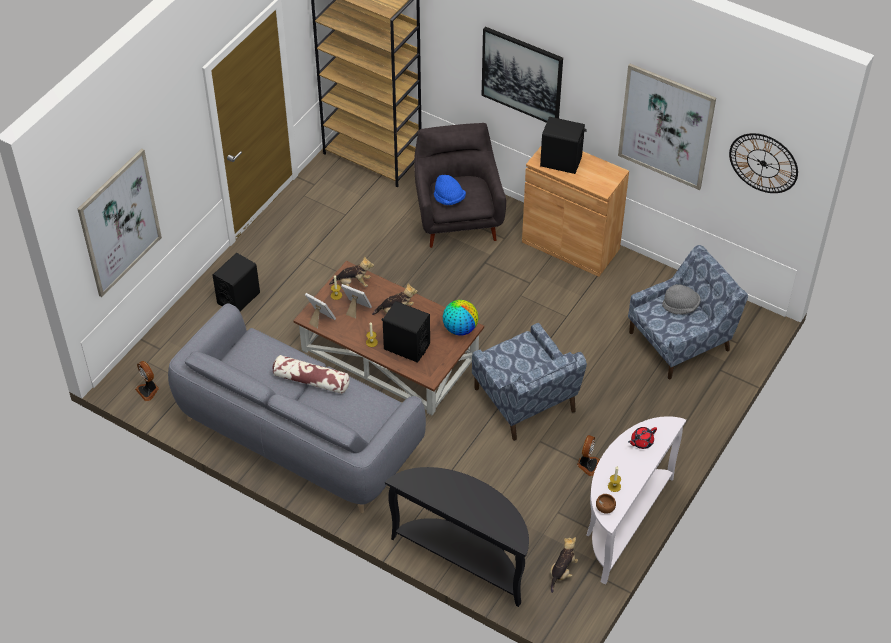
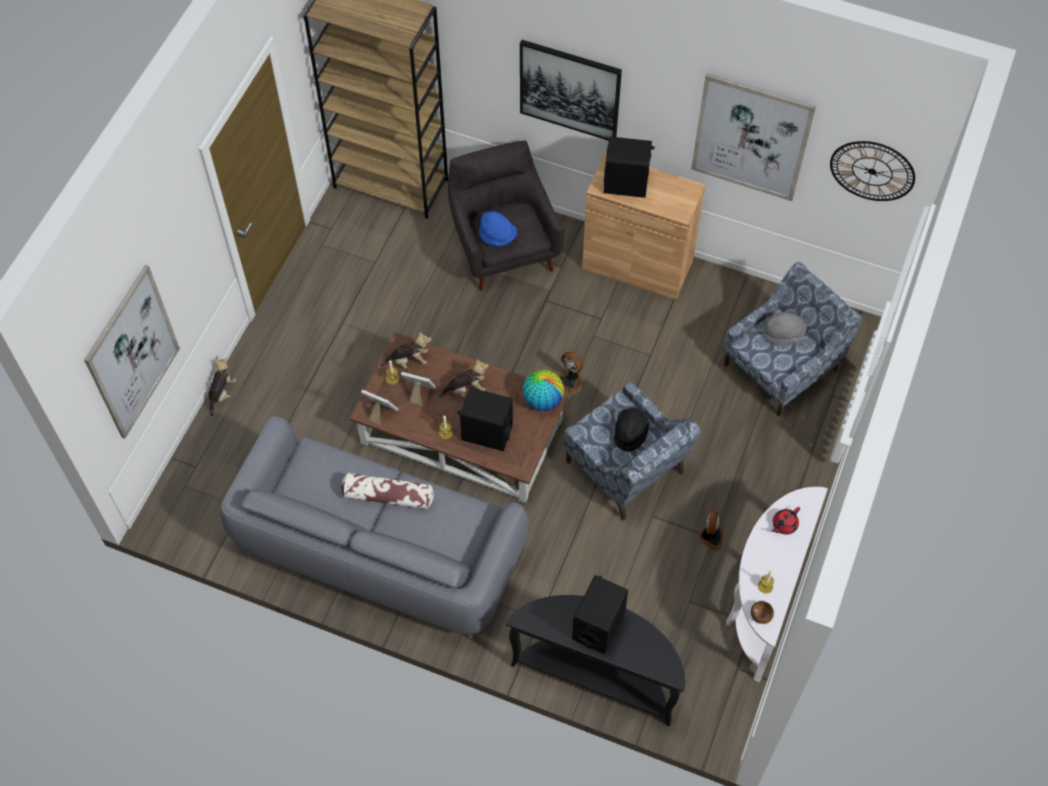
camera: 10 degrees left, 10 degrees up
(148, 390) = (194, 522): fan -> fan (570, 380)
(238, 298) = (274, 388): black speaker -> black speaker (598, 625)
(530, 364) = (630, 433): none -> black hat
(562, 571) = (709, 674): plush toy -> plush toy (222, 393)

